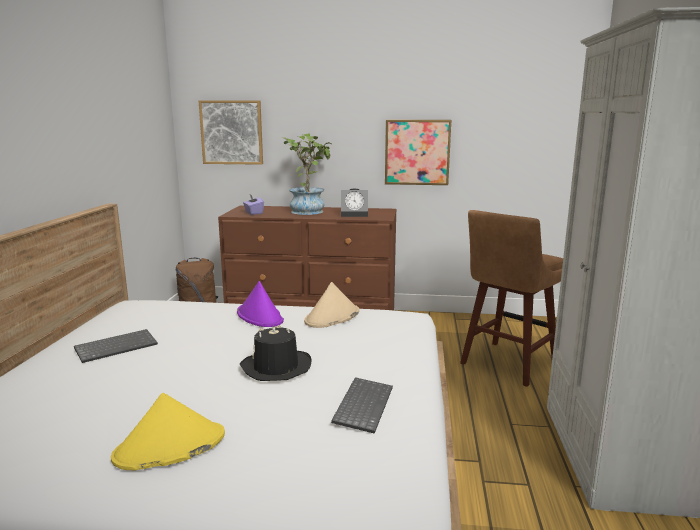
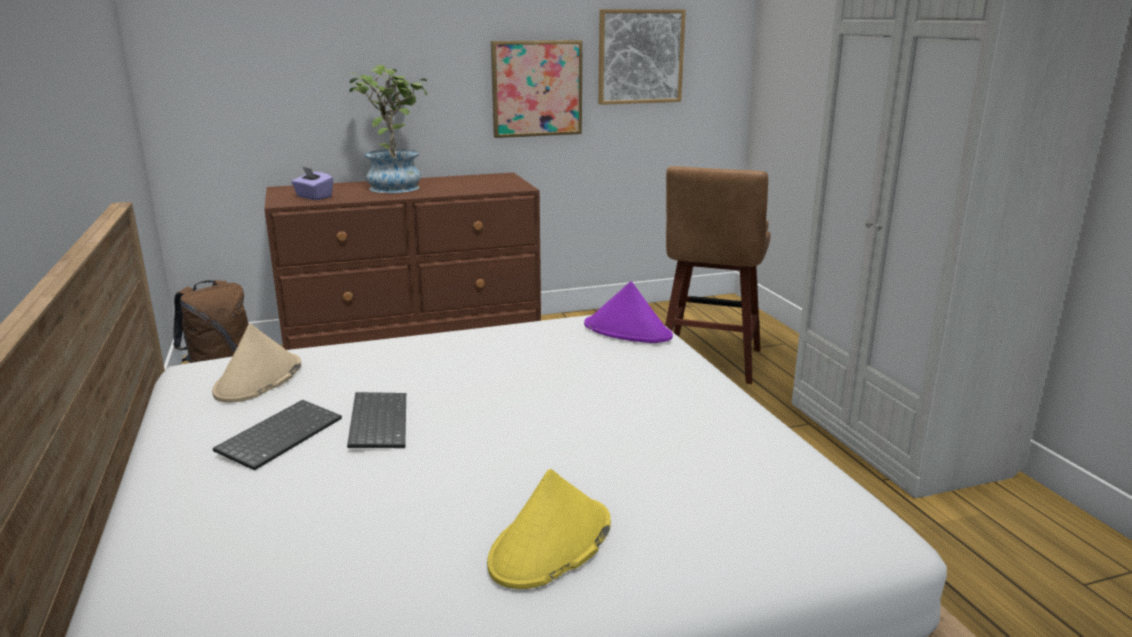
camera: 25 degrees left, 5 degrees up
(231, 132) = (240, 66): picture -> picture (640, 56)
(260, 316) = (444, 351): purple hat -> purple hat (628, 331)
(276, 367) = (556, 414): black hat -> none
(332, 317) = (544, 335): beige hat -> beige hat (258, 379)
(355, 214) = (473, 186): alarm clock -> none
(362, 405) = (716, 435): keyboard -> keyboard (377, 422)

